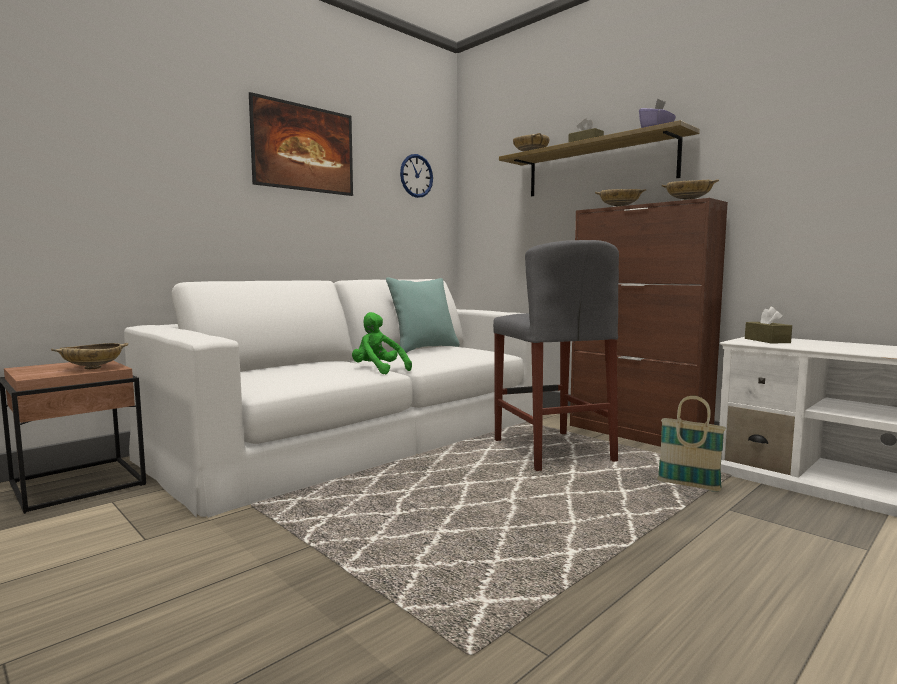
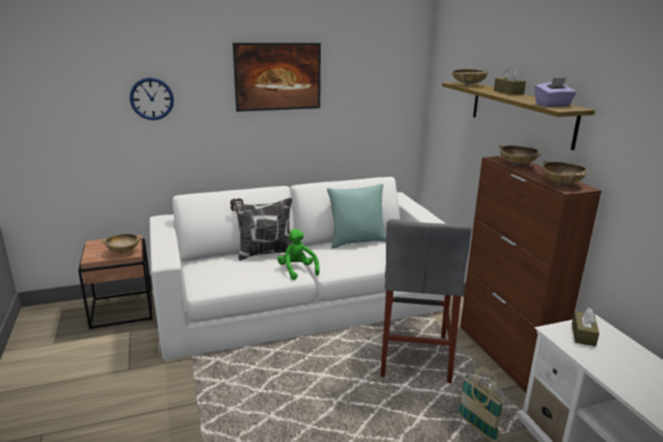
camera: 25 degrees right, 15 degrees up
(318, 363) = (264, 253): none -> pillow
(416, 176) = (384, 81): wall clock -> wall clock (152, 99)

